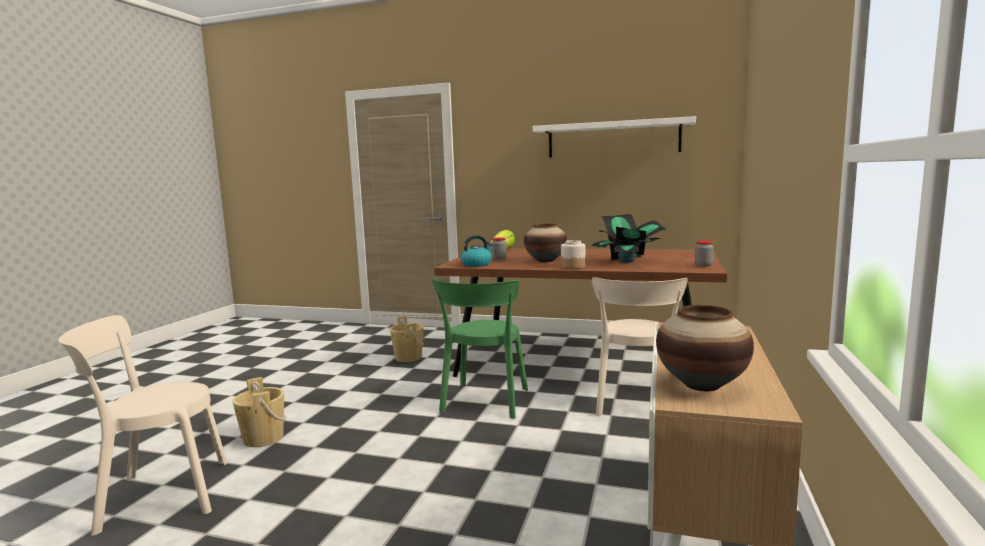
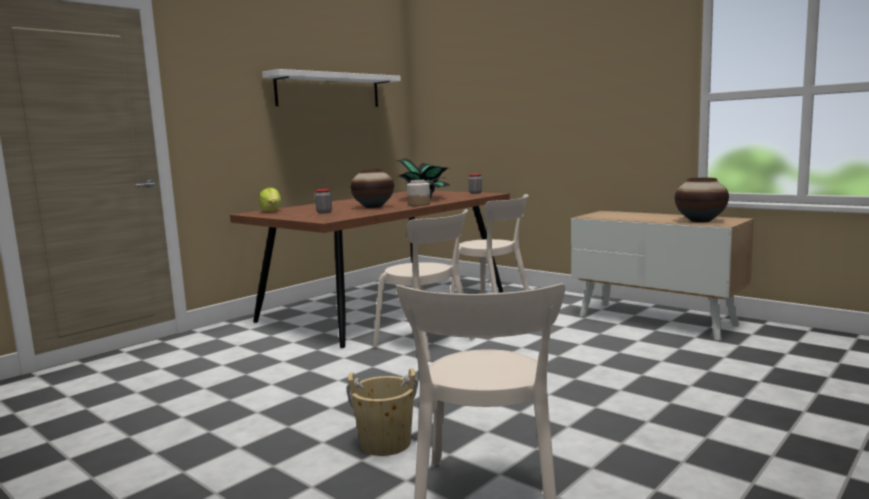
camera: 65 degrees left, 0 degrees up
(408, 357) = (242, 360): beige bucket -> none
(477, 264) = (341, 216): kettle -> none
(484, 403) = (428, 344): green chair -> beige chair

